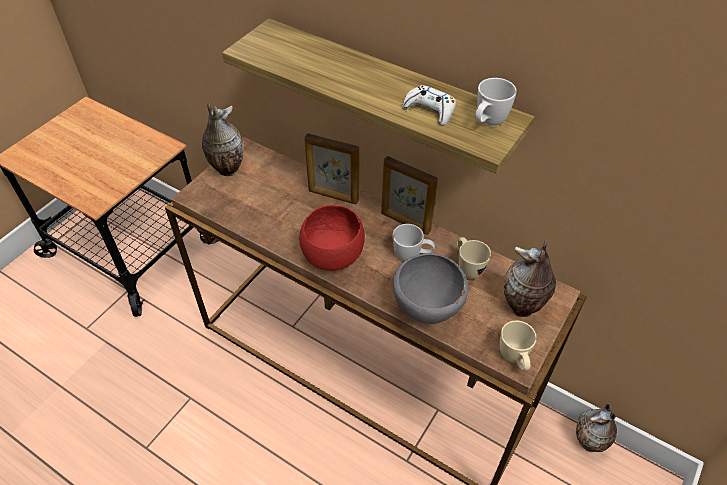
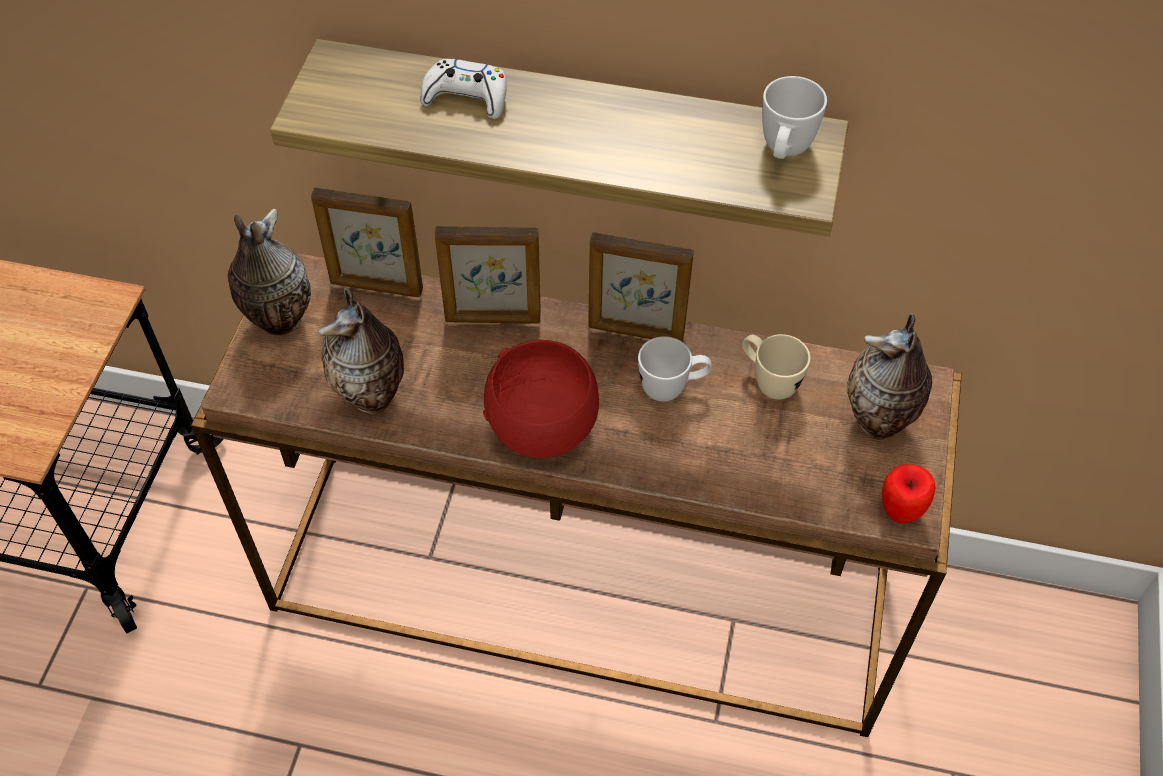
camera: 20 degrees left, 5 degrees up
(282, 166) = (376, 287): none -> picture frame
(428, 310) = (737, 473): grey bowl -> none
(429, 110) = (683, 153): white game controller -> white game controller (466, 97)
(514, 359) = (900, 511): beige mug -> apple
(589, 443) = (985, 594): vase -> vase (373, 398)

